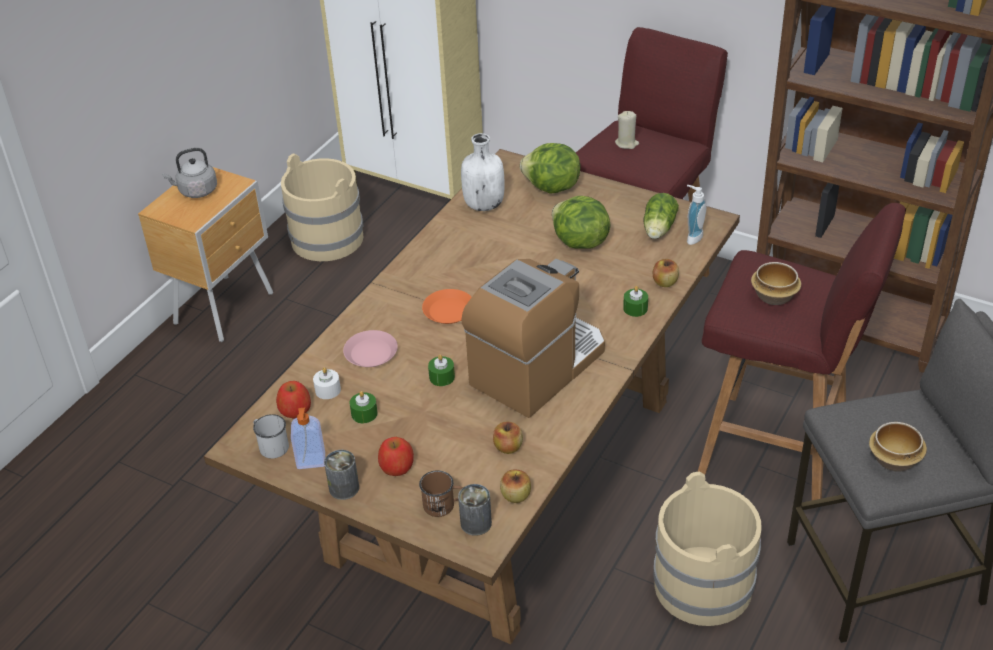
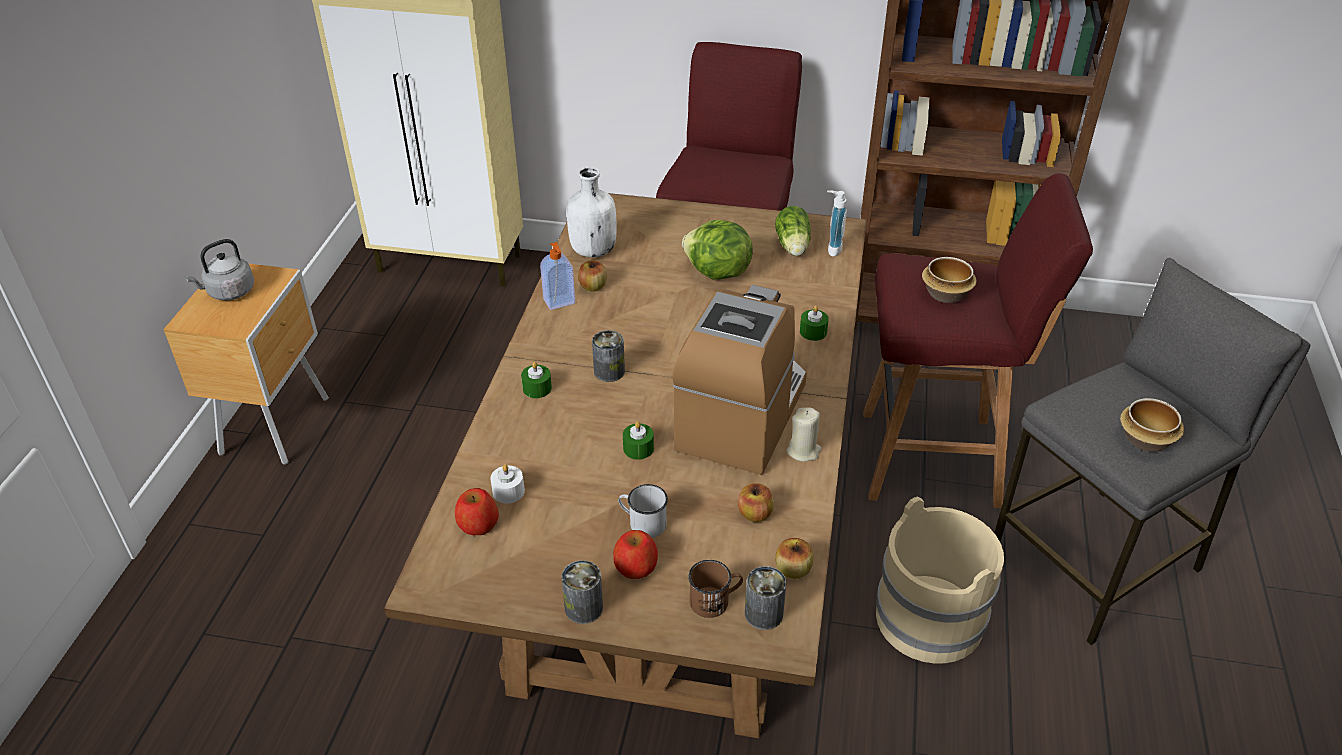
camera: 20 degrees left, 0 degrees up
(271, 445) = (467, 575): white mug -> white mug (642, 523)
(311, 462) = (527, 584): soap dispenser -> soap dispenser (559, 302)
(326, 238) = (368, 328): beige bucket -> none
(364, 414) = (566, 511): green candle -> green candle (537, 388)
(370, 353) = (540, 437): pink plate -> none
(448, 310) = (609, 371): orange plate -> can
(551, 188) = (658, 222): lettuce -> none
(627, 143) = (713, 166): beige candle -> beige candle (803, 451)
(665, 282) = (829, 299): apple -> apple (593, 286)

